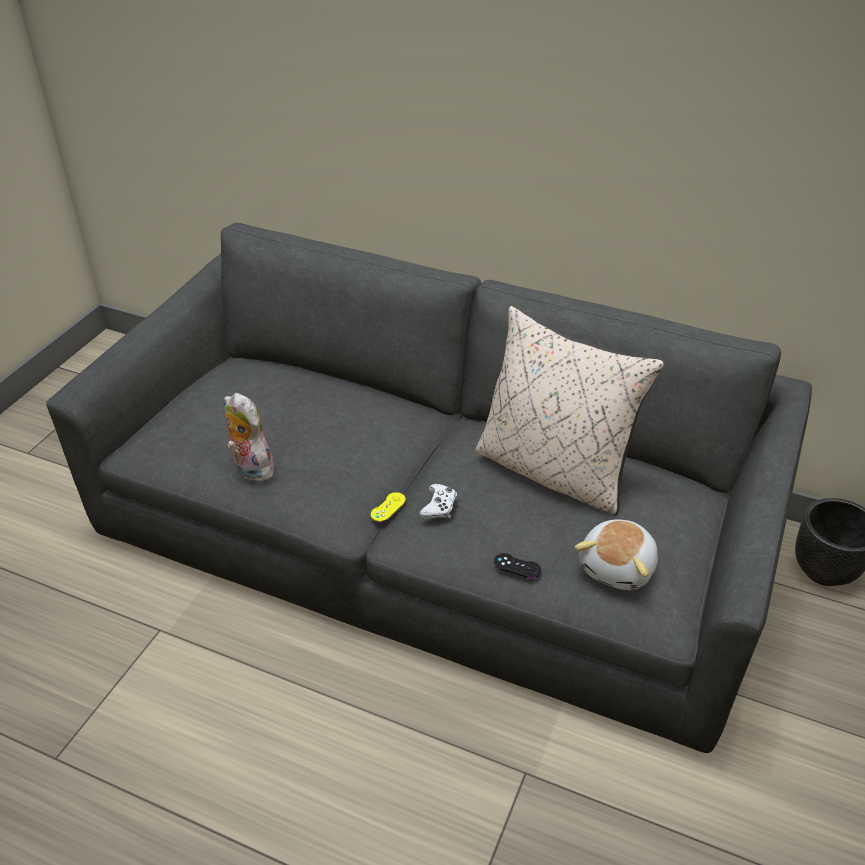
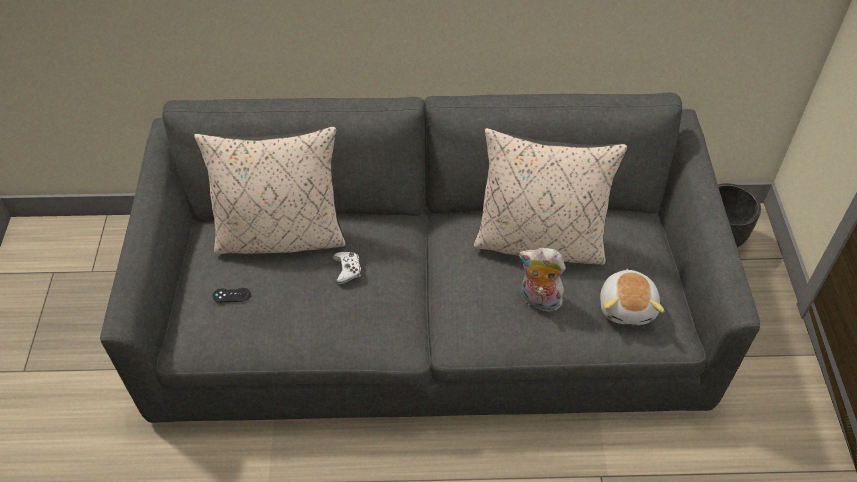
camera: 25 degrees left, 10 degrees up
(250, 469) = (301, 328): plush toy -> plush toy (538, 301)
(288, 384) = (281, 236): none -> beige pillow
(388, 507) = (428, 318): yellow game controller -> none
(439, 506) = (472, 305): white game controller -> white game controller (347, 269)
(517, 566) = (558, 333): black game controller -> black game controller (231, 295)

